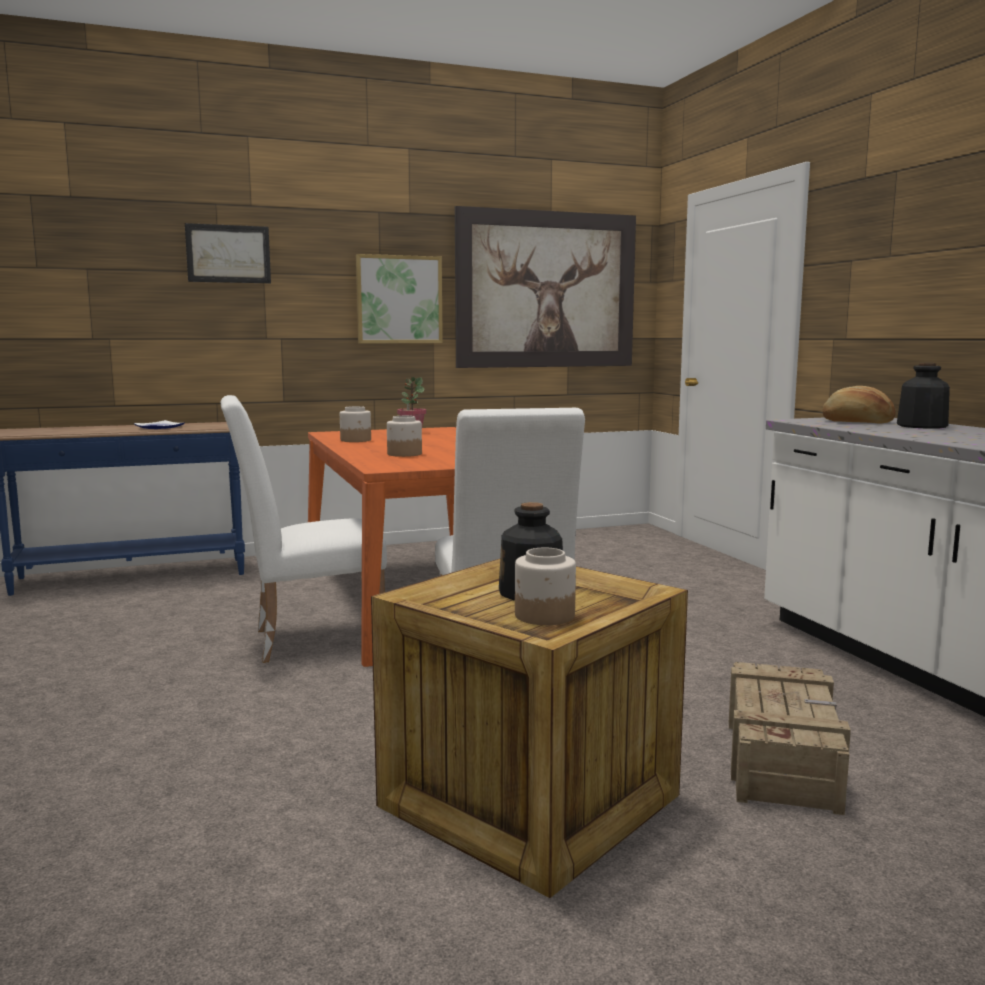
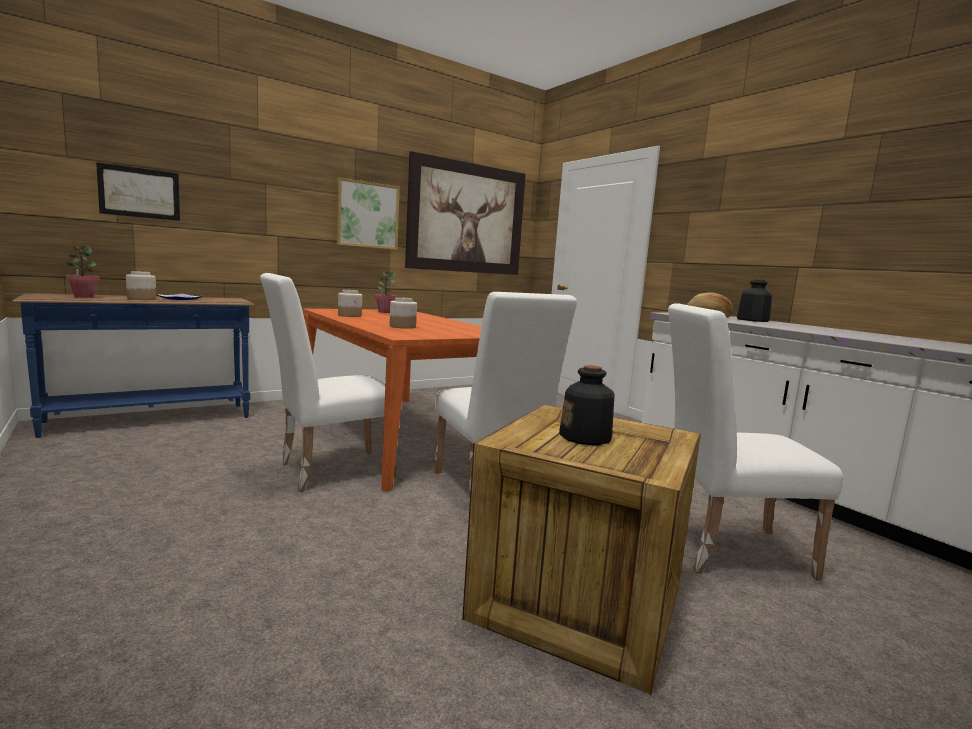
camera: 15 degrees left, 0 degrees up
(55, 430) = (84, 296): none -> potted plant
(228, 254) = (238, 165): picture -> picture (139, 192)
(544, 616) = (619, 457): jar -> jar (141, 299)
(782, 756) = (722, 548): crate -> white chair

